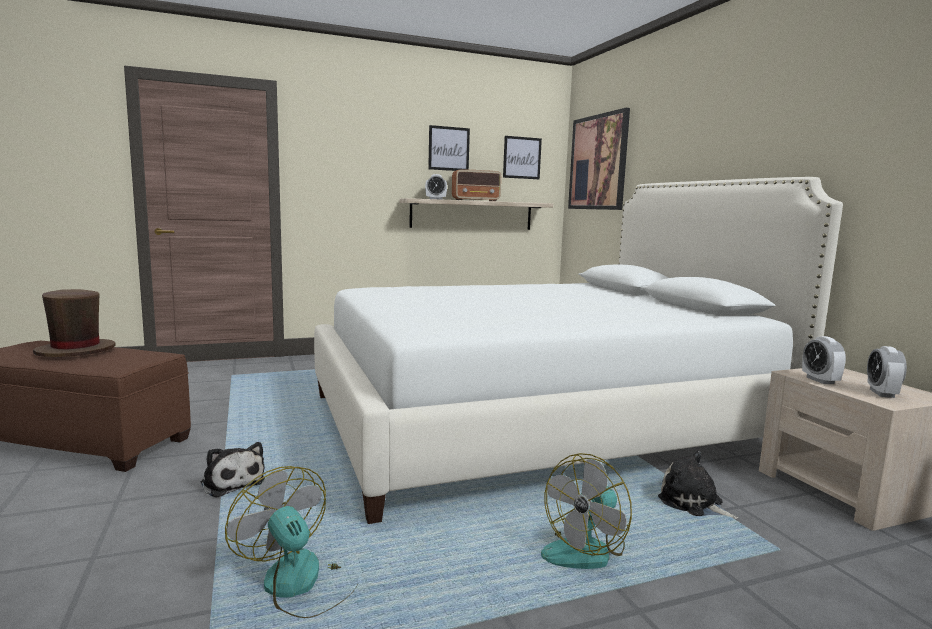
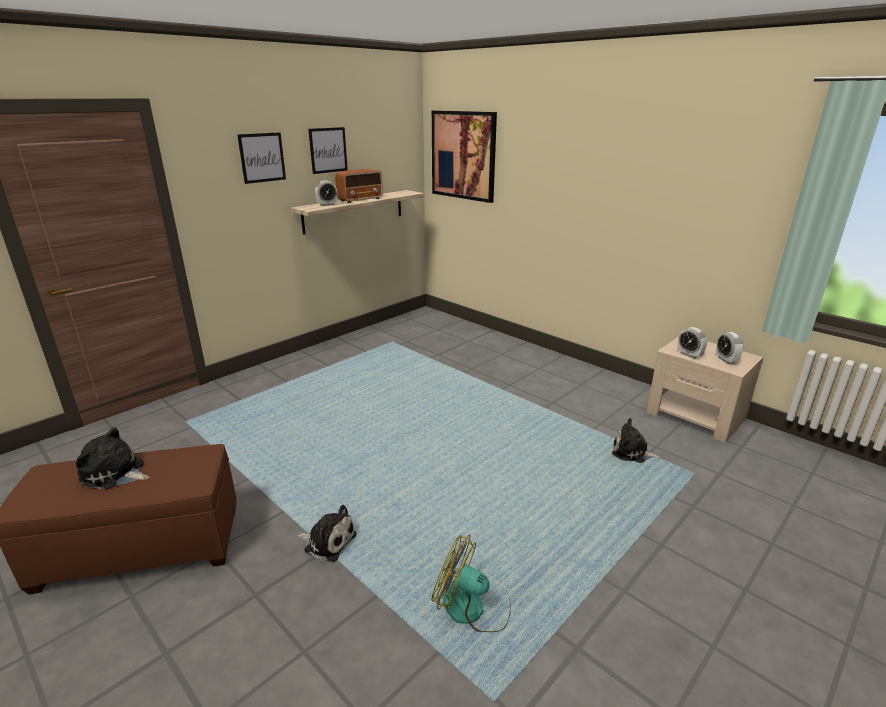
camera: 25 degrees left, 15 degrees up
(75, 351) = (115, 474): brown hat -> plush toy
(522, 158) = (389, 149): picture -> picture (262, 157)
(537, 422) = (489, 407): white bed -> none
(585, 550) = (605, 512): fan -> none

